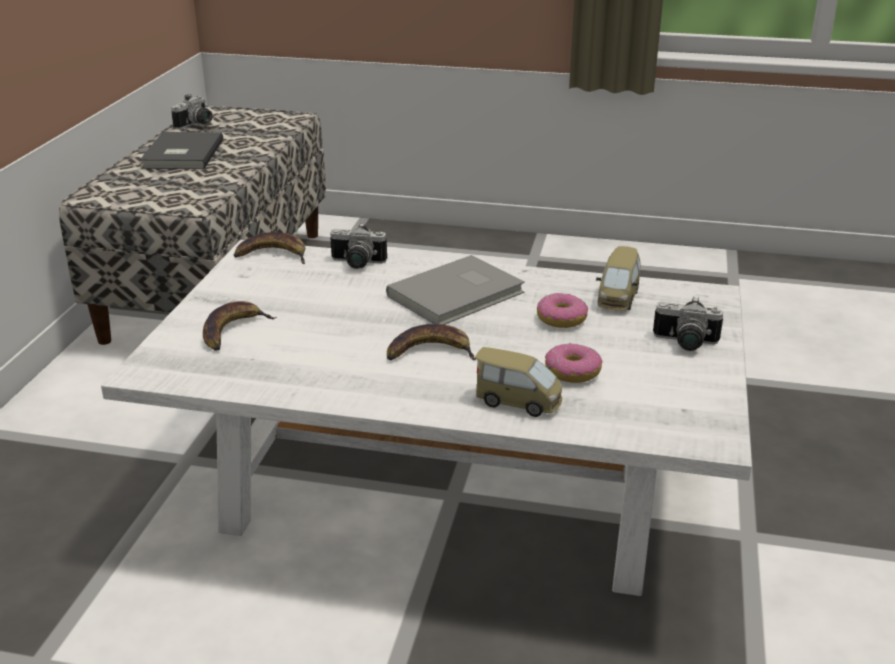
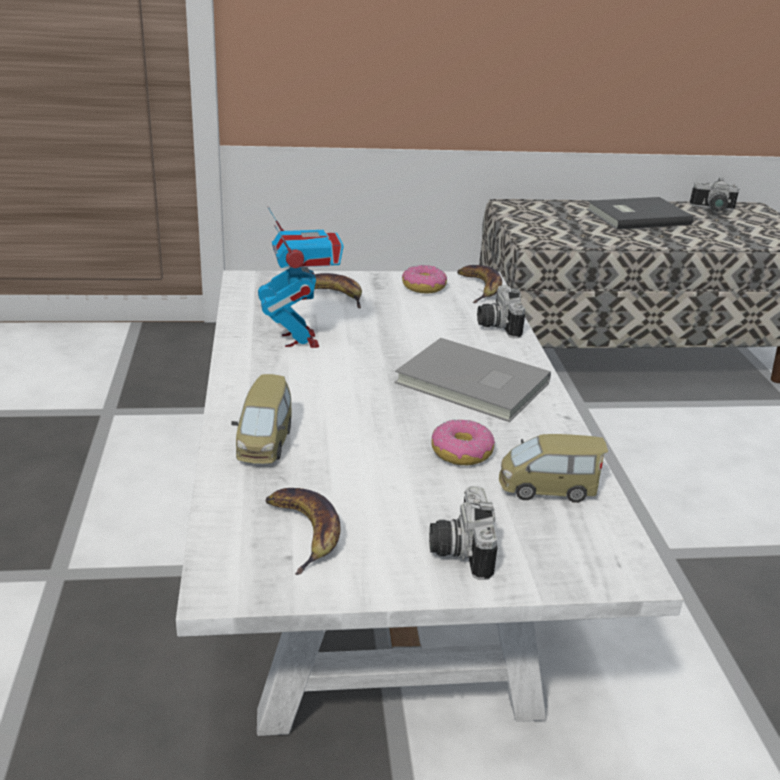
camera: 70 degrees right, 0 degrees up
(326, 359) = (300, 340): none -> toy robot
(430, 352) = (340, 385): banana -> banana (305, 532)
(573, 372) = (341, 470): donut -> donut (424, 287)

